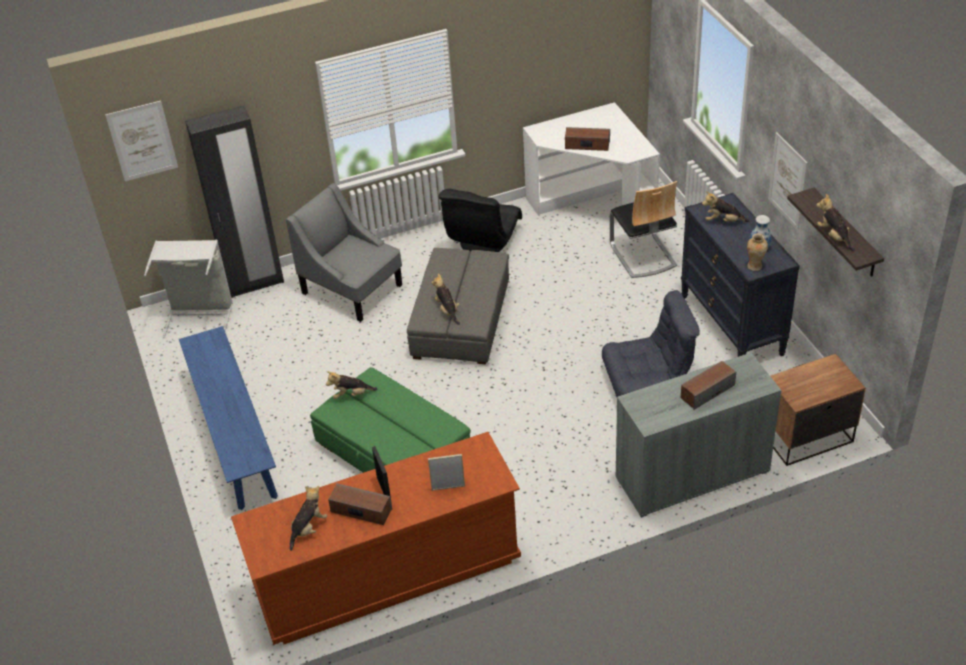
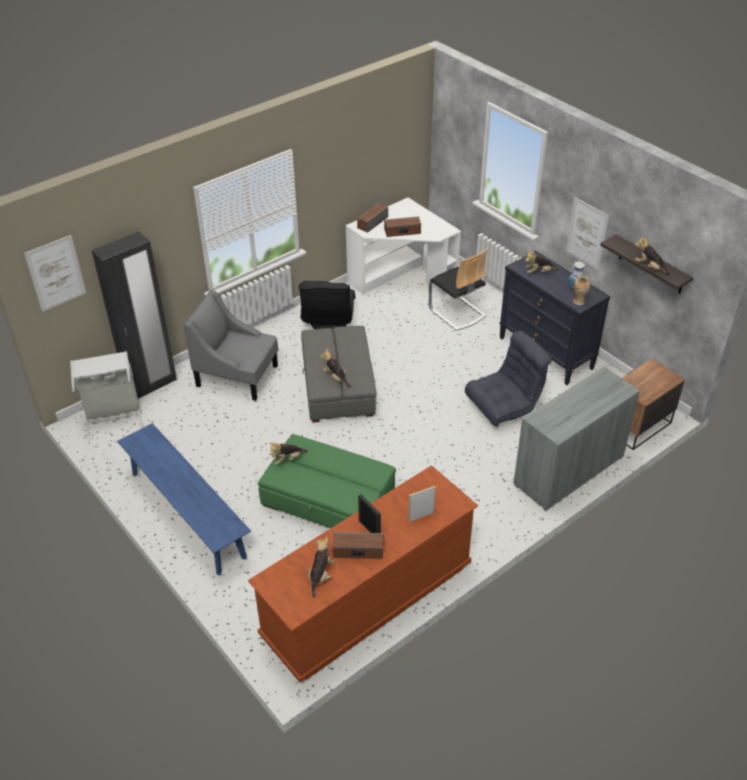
camera: 20 degrees left, 0 degrees up
(707, 391) = (587, 401): speaker -> speaker (372, 222)

